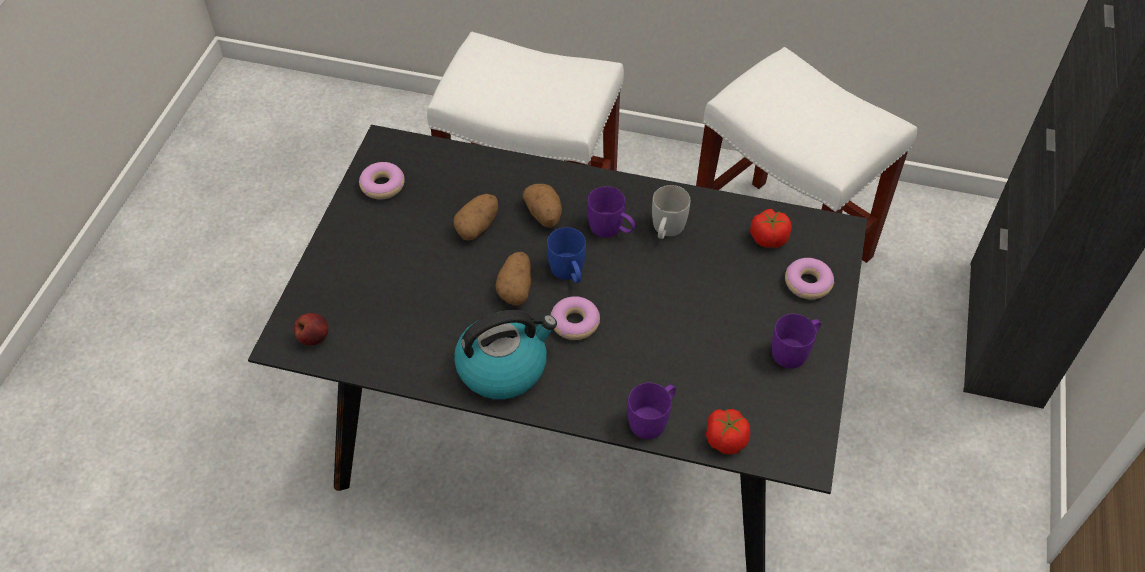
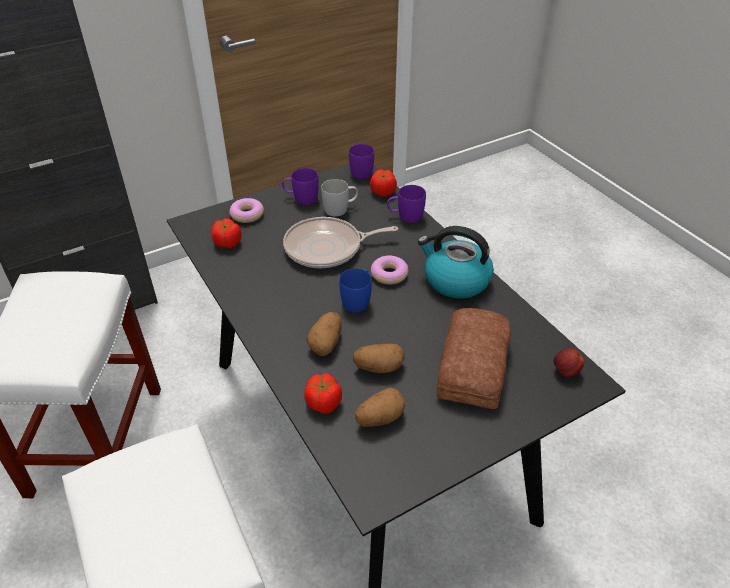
camera: 135 degrees left, 10 degrees down
(383, 185) = (414, 455): donut -> none
(399, 286) = (475, 365): none -> bread
(487, 172) = (323, 403): none -> tomato
(516, 288) = (400, 313): potato -> potato (379, 418)
(611, 229) = (299, 305): purple mug -> purple mug (360, 170)
(666, 230) = (270, 283): white mug -> white mug (340, 209)
(672, 307) = (327, 248): none -> frying pan

